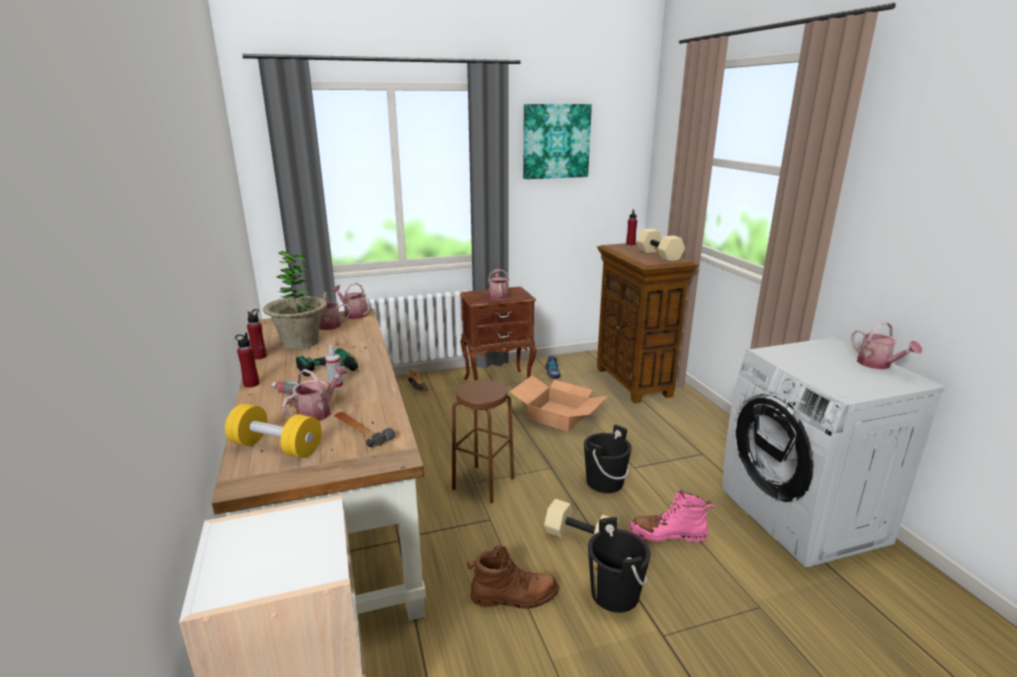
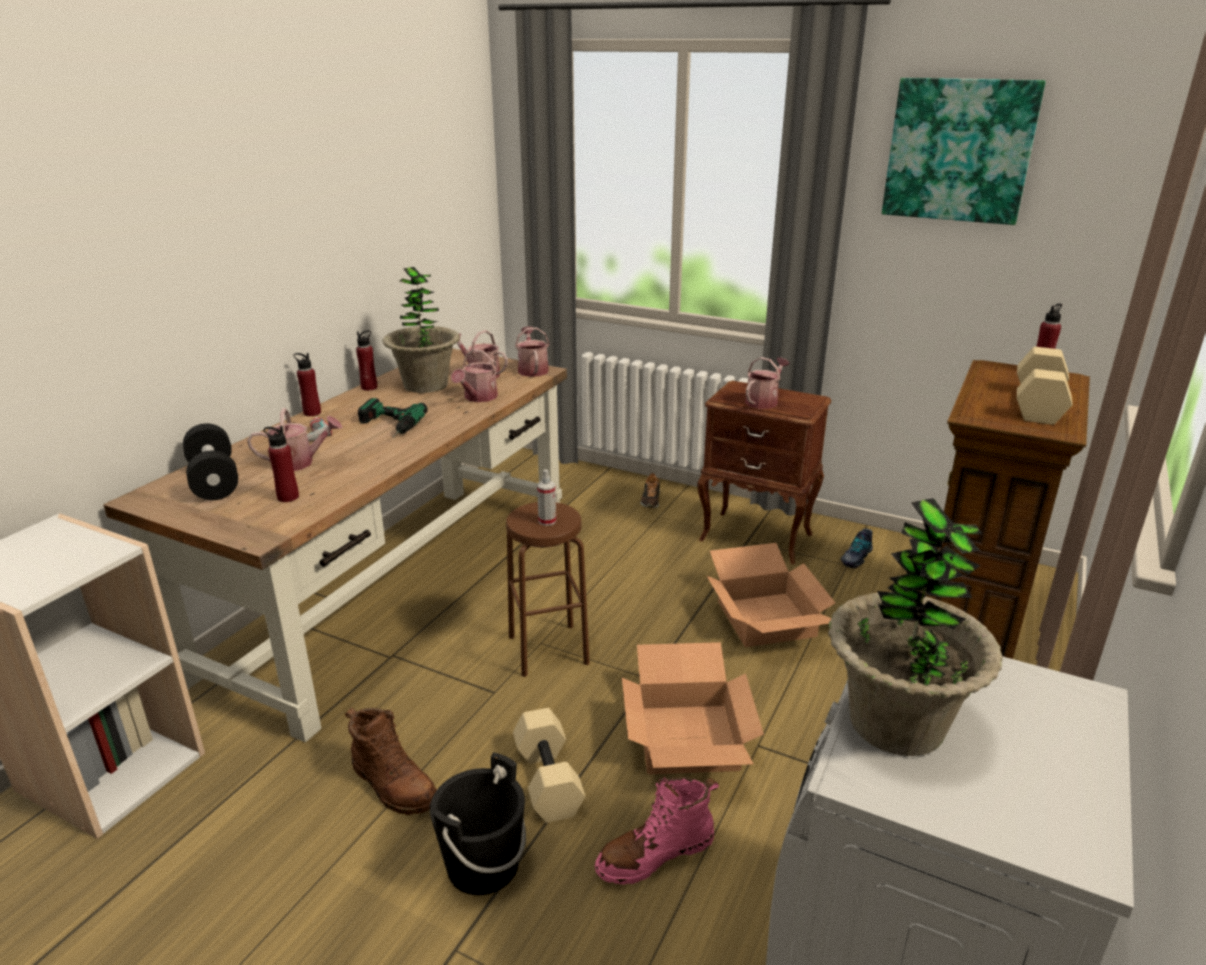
camera: 45 degrees right, 5 degrees up
(276, 447) = (214, 480): yellow dumbbell -> black dumbbell
(336, 386) = (361, 443): spray bottle -> spray bottle (547, 521)
(361, 431) = (288, 497): hammer -> red bottle
(604, 482) = (685, 737): black bucket -> cardboard box
(668, 534) = (655, 854): pink boot -> pink boot turned 75 degrees counterclockwise
(820, 374) = (896, 723): none -> potted plant
(878, 365) = (1078, 781): watering can -> watering can (478, 398)

